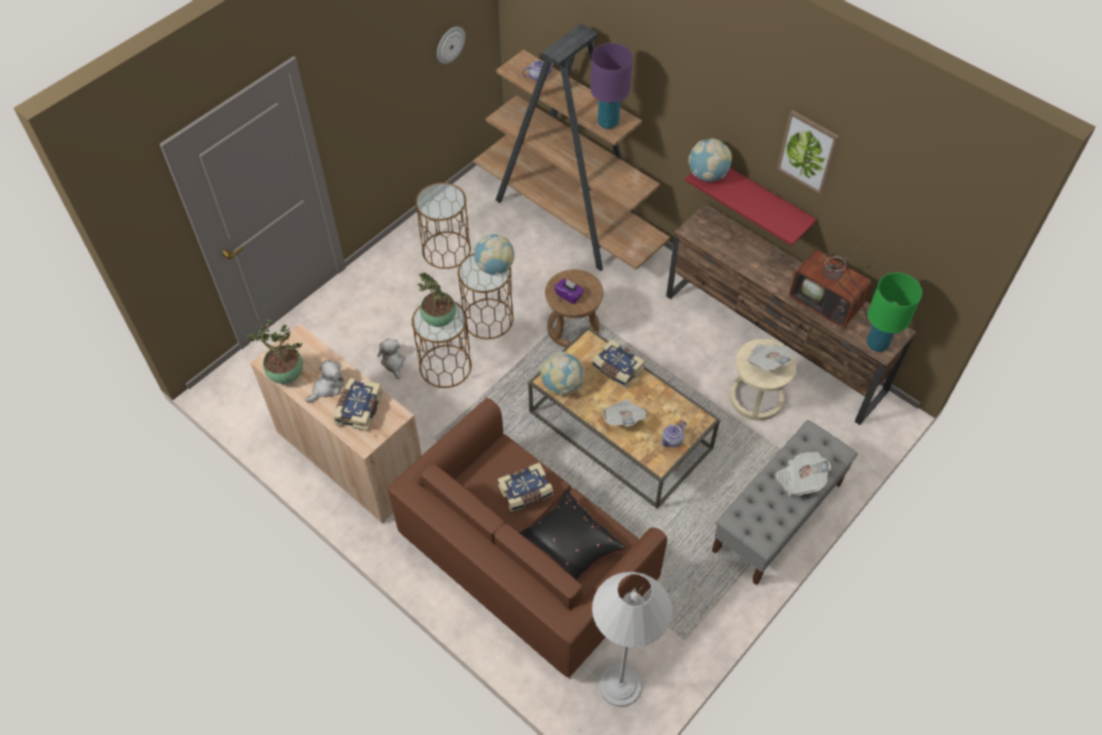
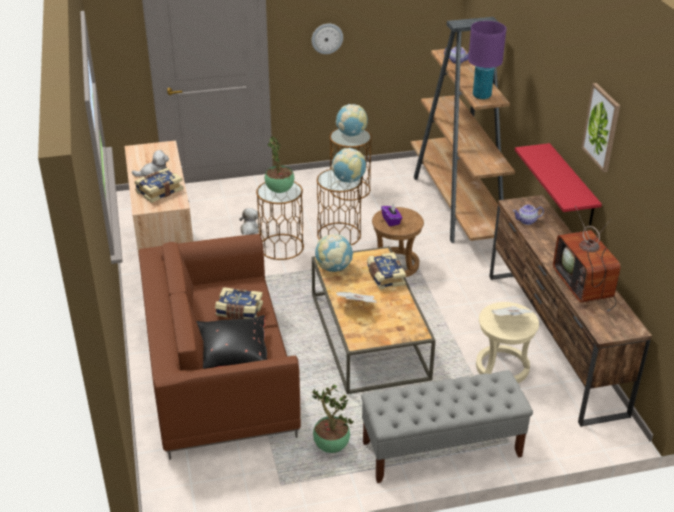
camera: 35 degrees right, 20 degrees down
(285, 375) = (137, 159): potted plant -> potted plant (330, 446)
(450, 44) = (409, 26): wall clock -> wall clock (327, 38)
(620, 685) = (201, 484): white floor lamp -> none
(672, 440) = (382, 334): teapot -> teapot (526, 221)
(707, 175) = (535, 151): globe -> globe (351, 134)
(800, 480) = (459, 400): newspaper -> none
(877, 343) = (605, 327): green table lamp -> none

